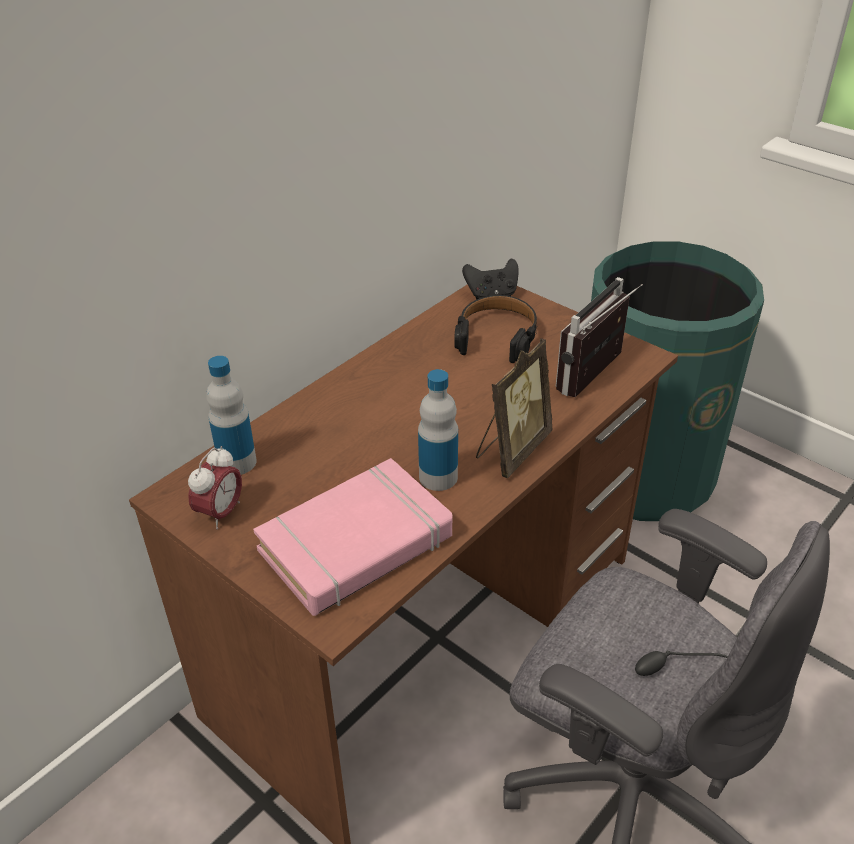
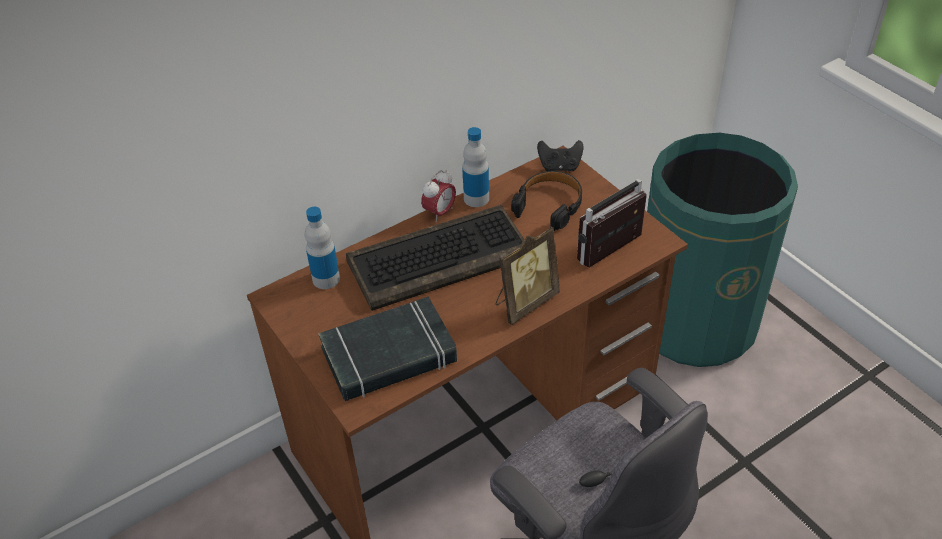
camera: 15 degrees right, 5 degrees up
(220, 513) = (304, 316): alarm clock -> alarm clock (439, 213)
(357, 544) = (389, 356): pink book -> black book
(382, 415) = (439, 258): none -> keyboard
(438, 477) = (463, 315): bottle -> bottle (476, 198)

